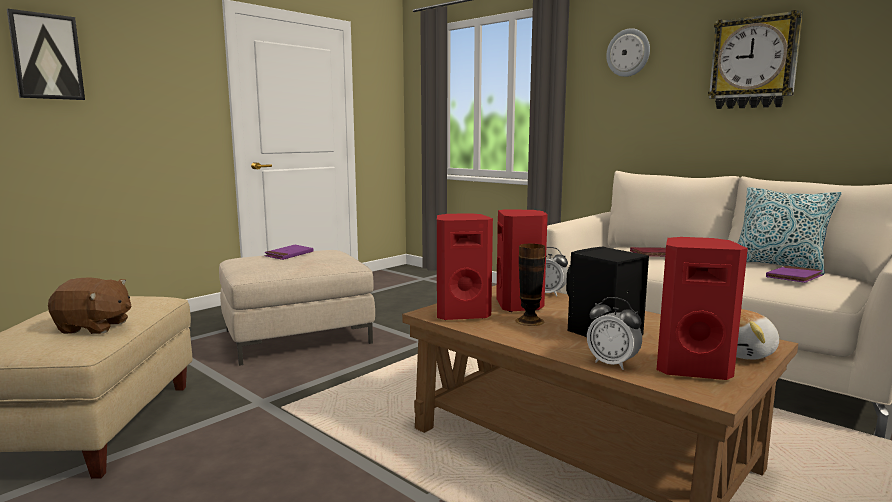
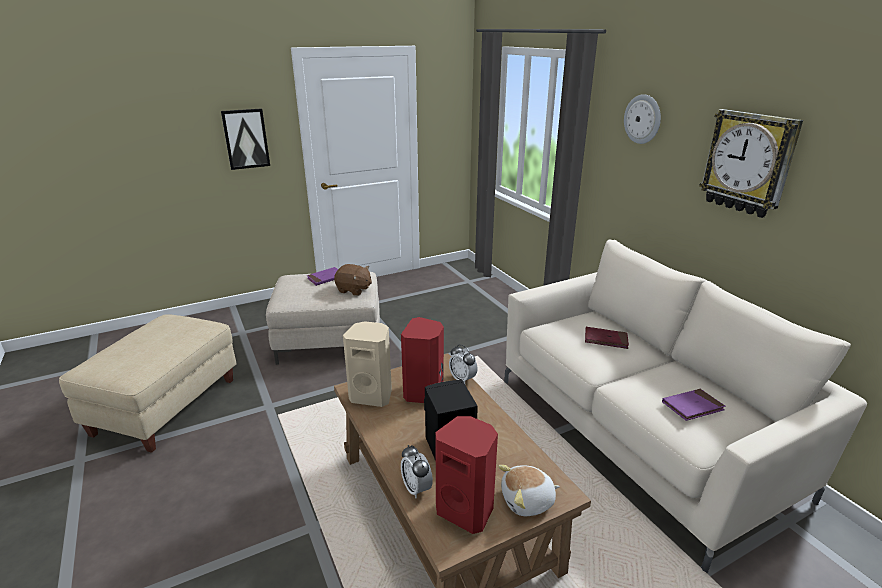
camera: 20 degrees right, 15 degrees up
(47, 56) = (155, 119): picture -> picture (246, 139)
(94, 327) = (151, 357): brown plush toy -> brown plush toy (354, 290)
(461, 314) = (372, 395): red speaker -> beige speaker
(529, 321) = (411, 416): vase -> none
(778, 266) = (706, 381): pillow -> none

